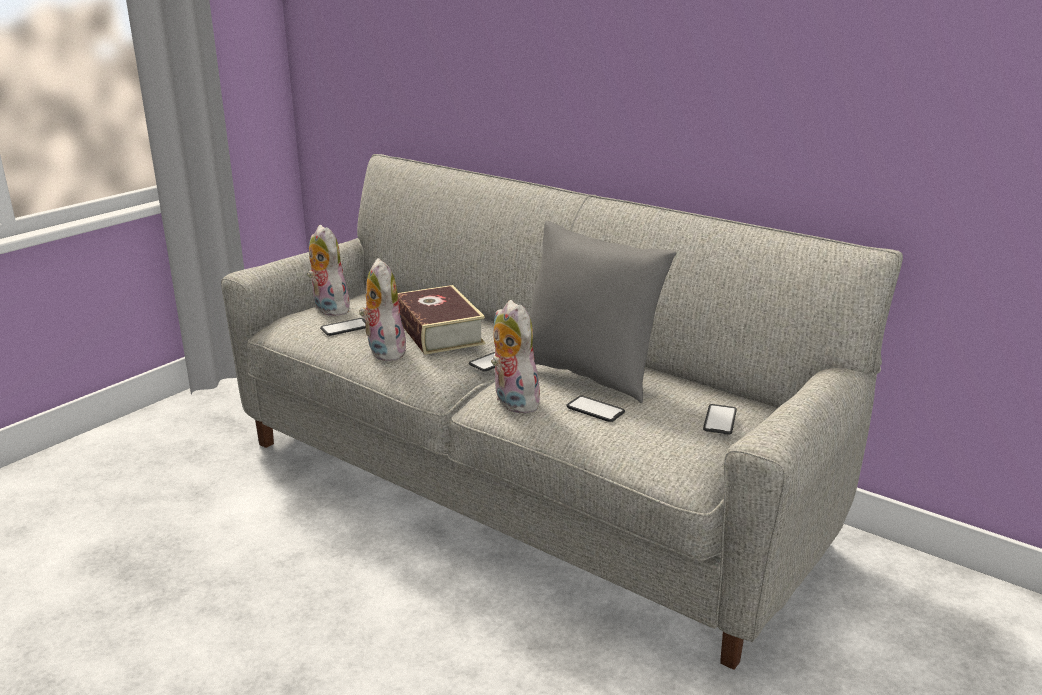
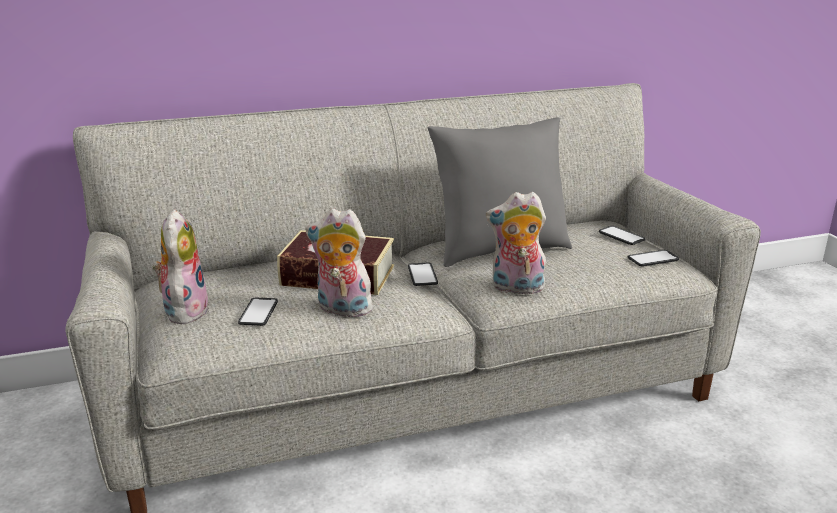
camera: 55 degrees left, 0 degrees up
(328, 309) = (184, 310): plush toy -> plush toy turned 90 degrees clockwise
(595, 409) = (569, 264): phone -> phone (653, 259)

